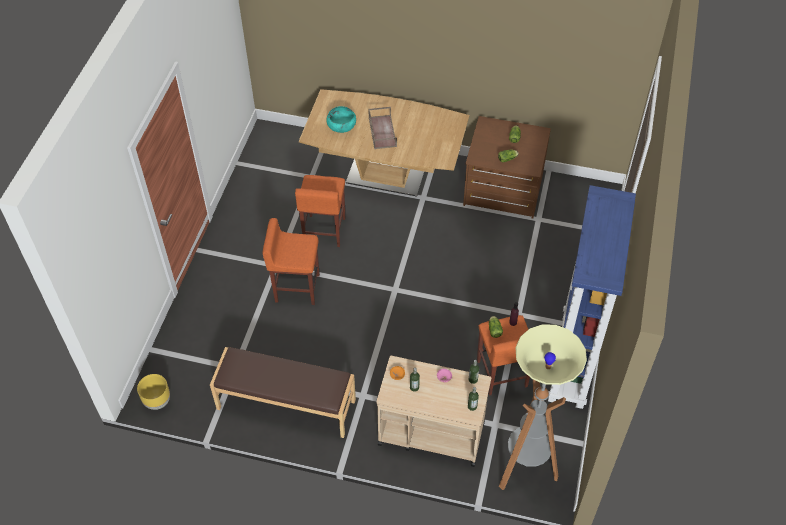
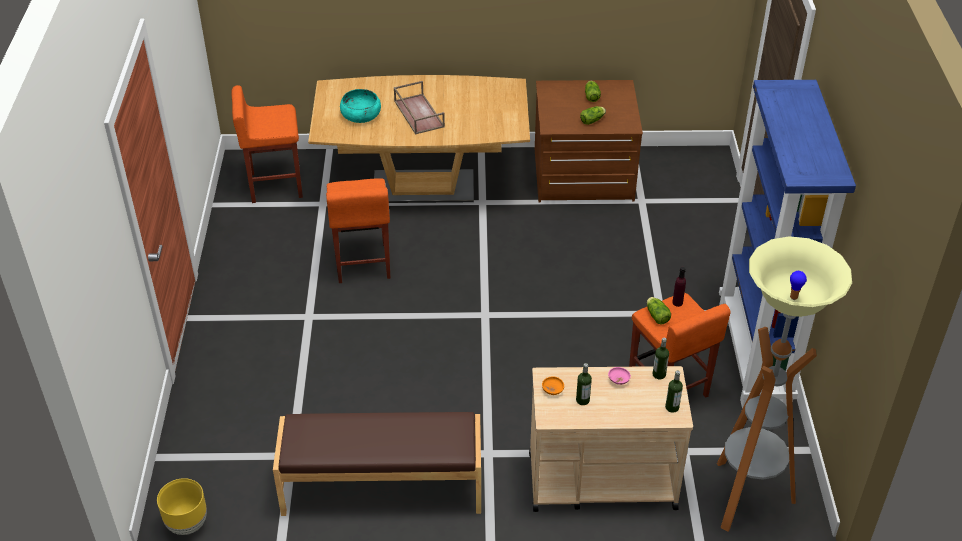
camera: 15 degrees left, 10 degrees down
(296, 288) = (347, 338): orange stool -> orange stool (275, 185)

